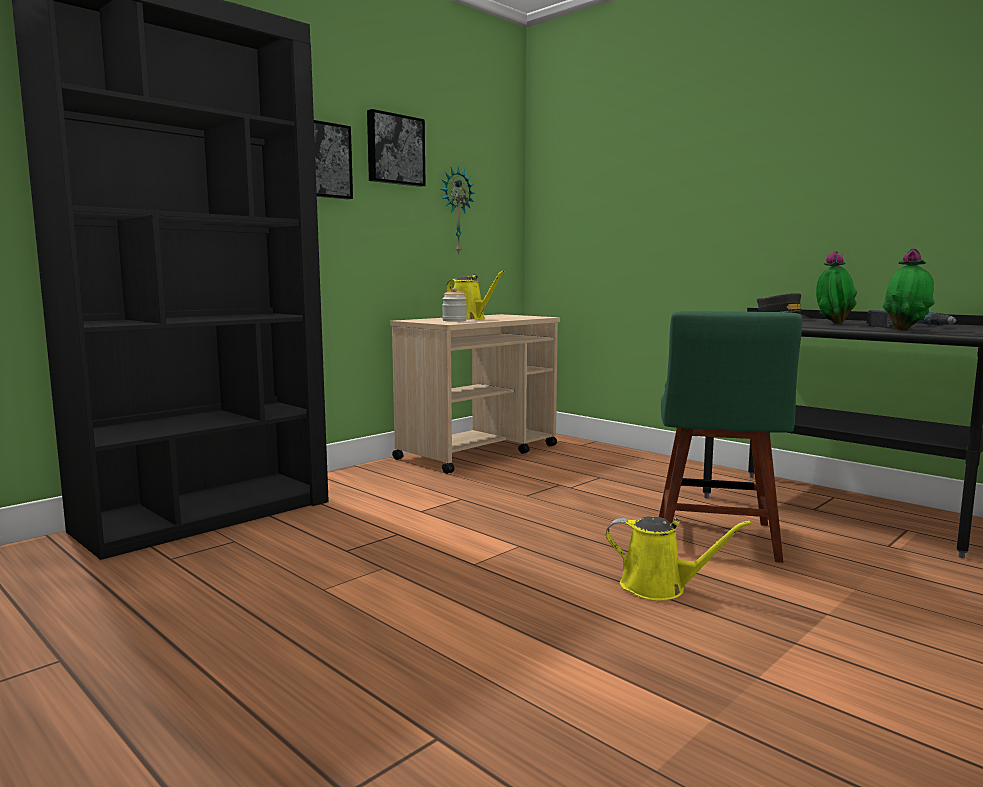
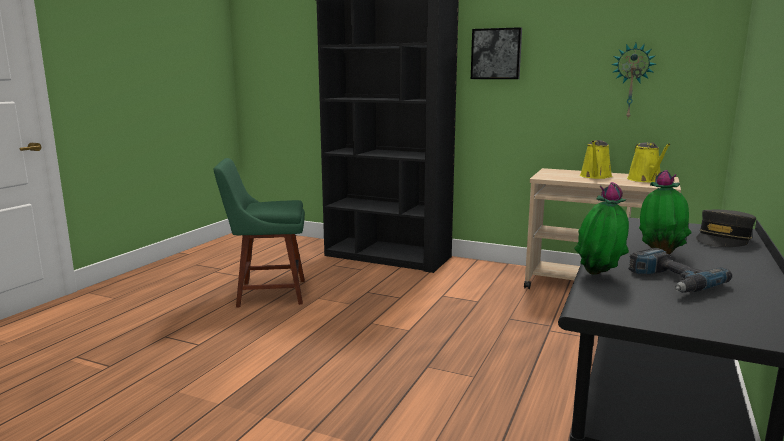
camera: 70 degrees right, 5 degrees up
(394, 150) = (566, 37): picture -> none
(454, 321) = (566, 176): jar -> none
(659, 587) = (372, 379): yellow watering can -> yellow watering can (645, 180)
(716, 540) = (483, 397): green chair -> green chair (267, 293)

